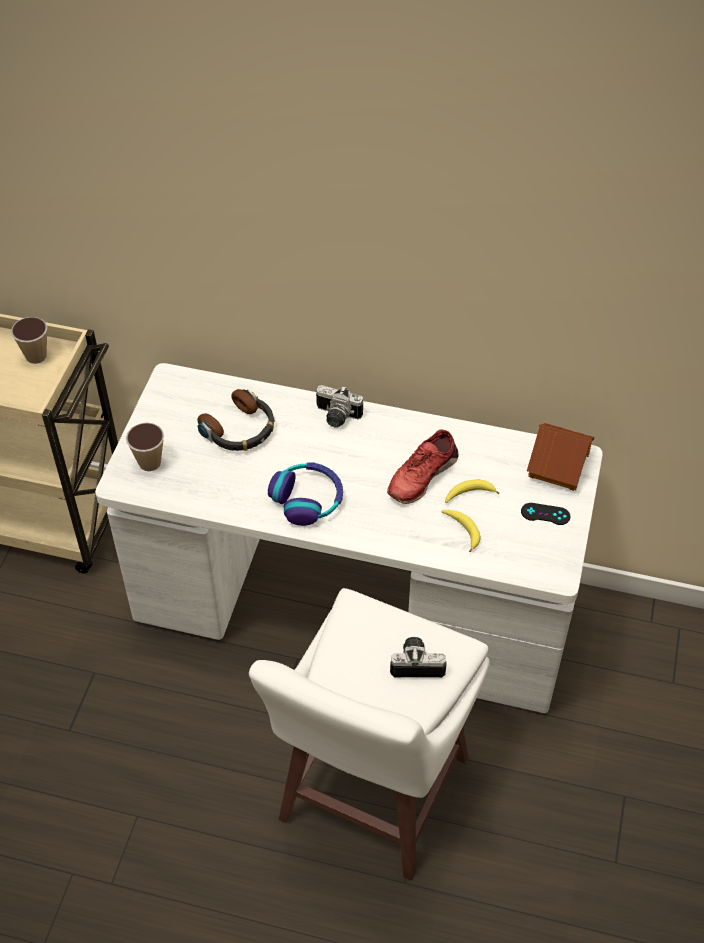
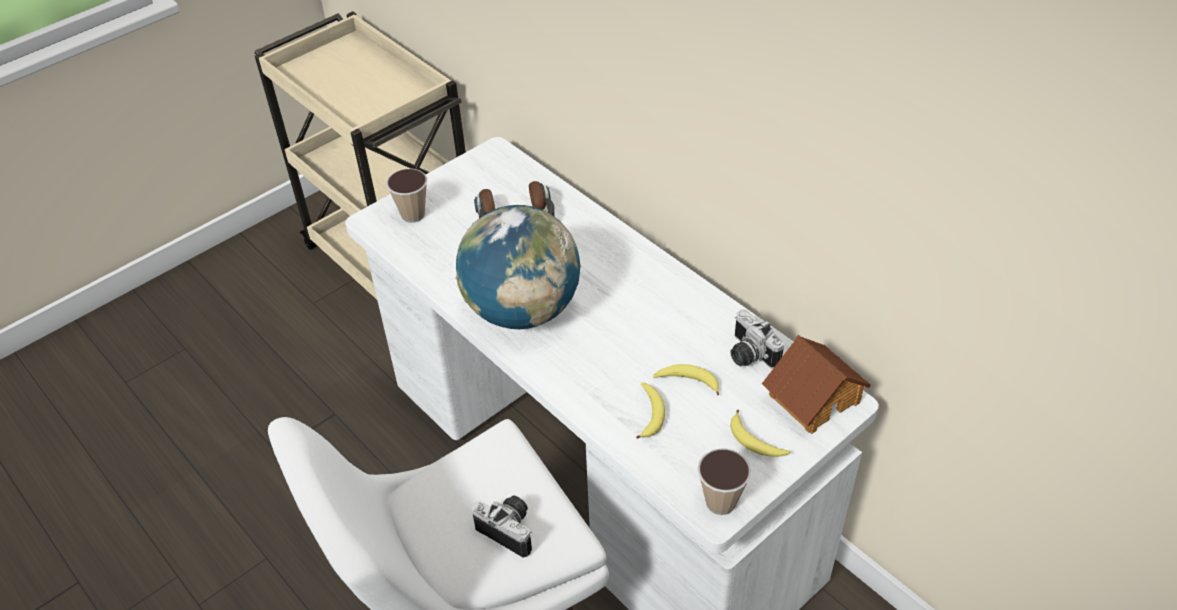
camera: 35 degrees right, 5 degrees down
(36, 356) = (399, 89): cup -> cup (720, 502)
(307, 499) = (522, 310): headphones -> globe
(336, 417) = (616, 248): camera -> camera (748, 355)
(421, 475) = (654, 340): red shoe -> none
(545, 514) = (755, 442): black game controller -> banana

